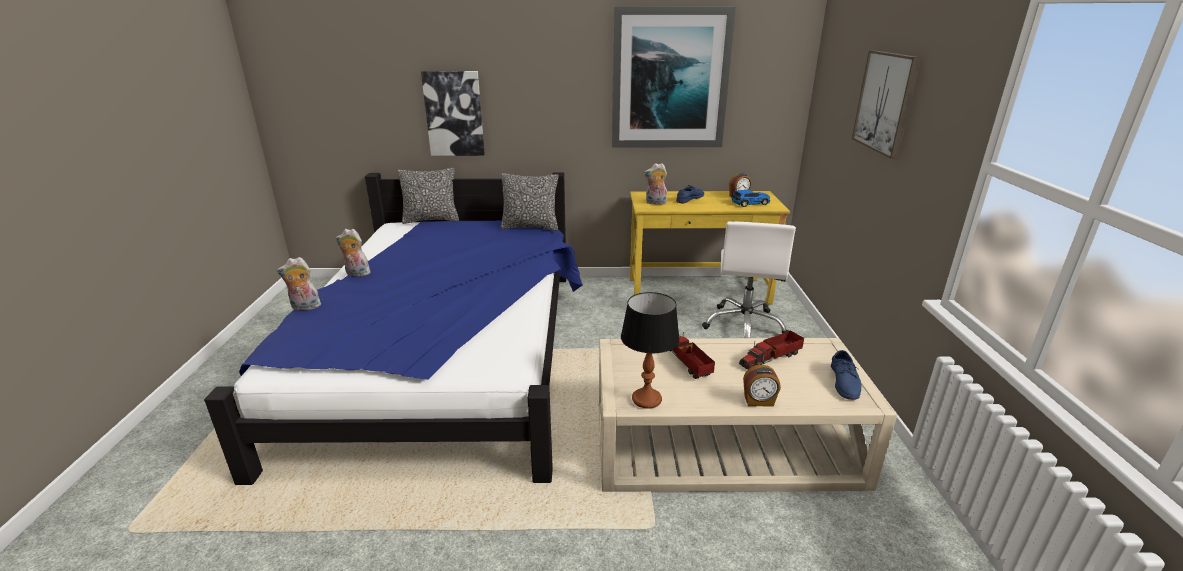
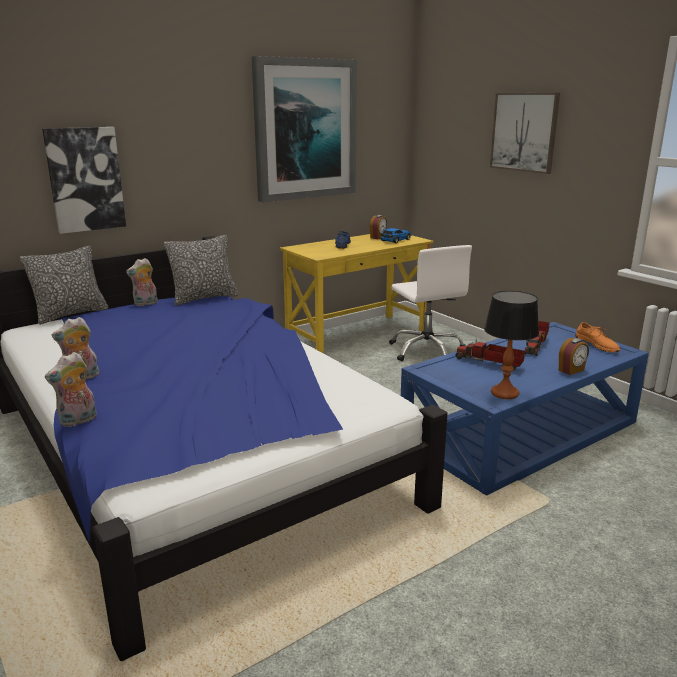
camera: 35 degrees left, 5 degrees down
(655, 203) = (321, 252): plush toy -> plush toy (145, 304)
(723, 443) = (519, 431): beige coffee table -> blue coffee table
(845, 381) = (597, 344): blue shoe -> orange shoe

